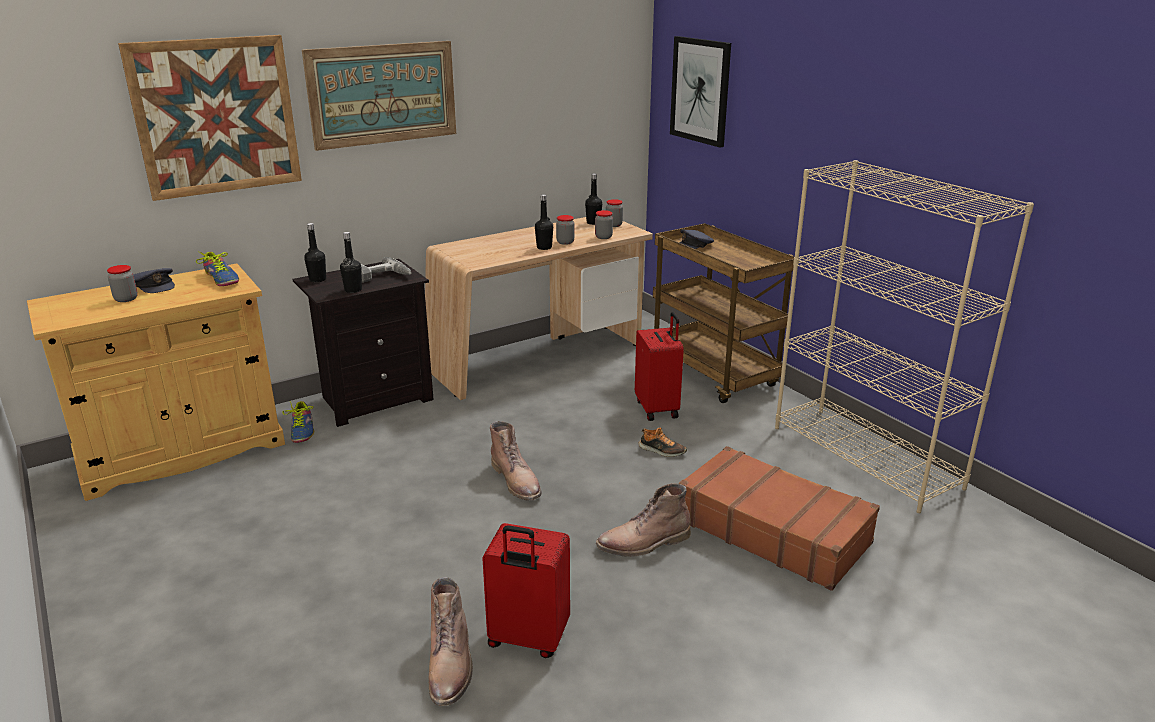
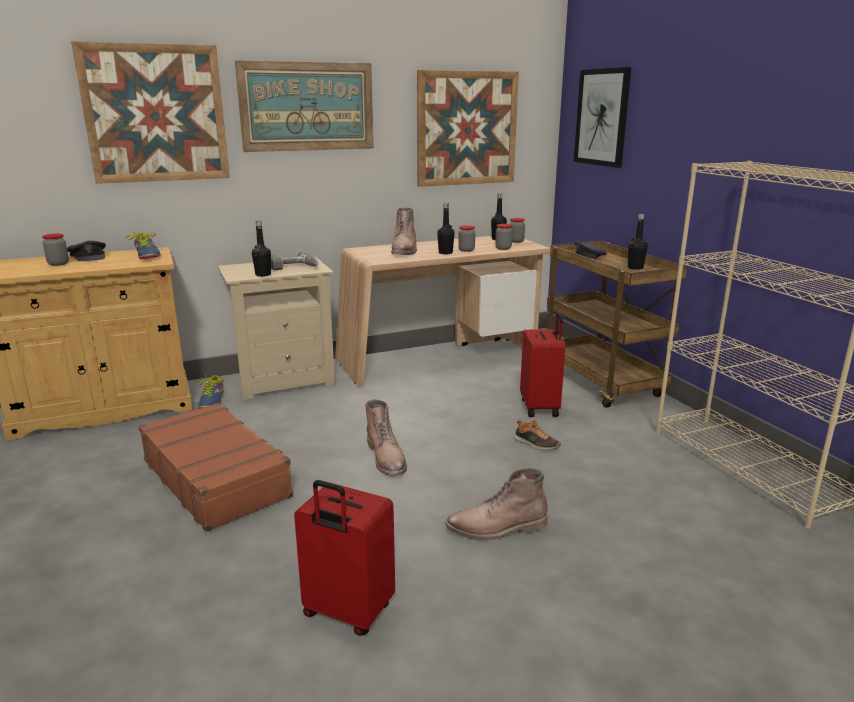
camera: 10 degrees right, 5 degrees down
(317, 279) = (238, 267): black bottle -> black bottle (635, 268)
(374, 399) = (284, 380): black nightstand -> beige nightstand
(451, 664) = (259, 629): brown boot -> brown boot (405, 251)
(554, 103) = (467, 129): none -> picture
(772, 530) = (638, 530): brown suitcase -> brown suitcase (216, 478)

